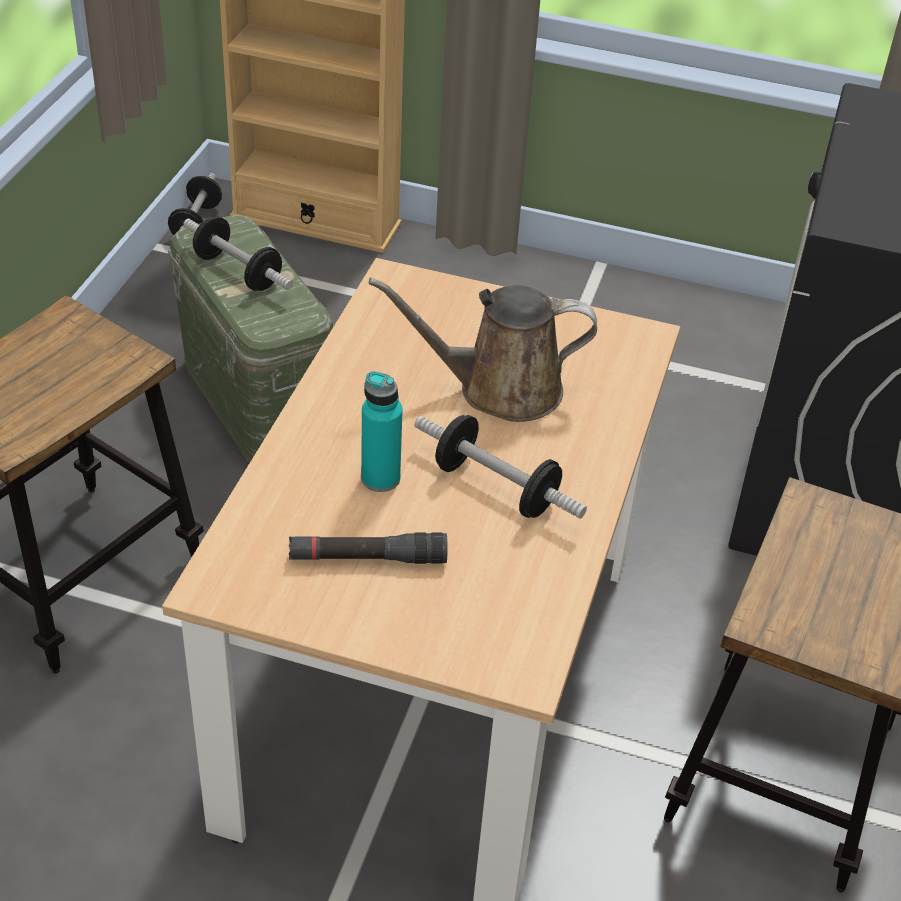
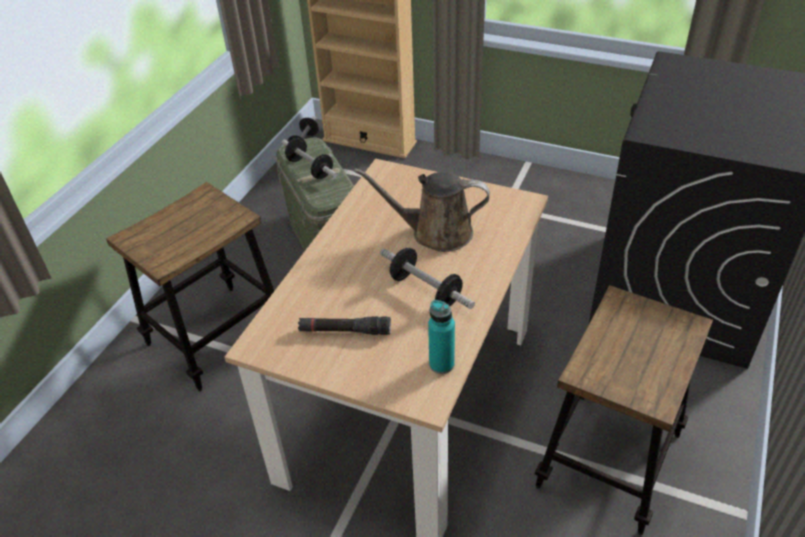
camera: 10 degrees right, 0 degrees up
(380, 478) = (359, 284): turquoise bottle -> turquoise bottle (441, 364)

